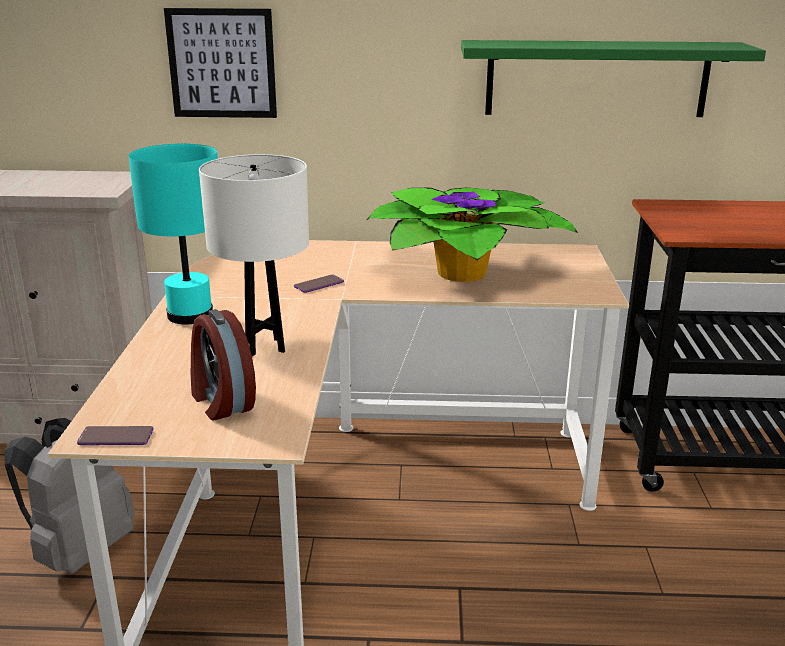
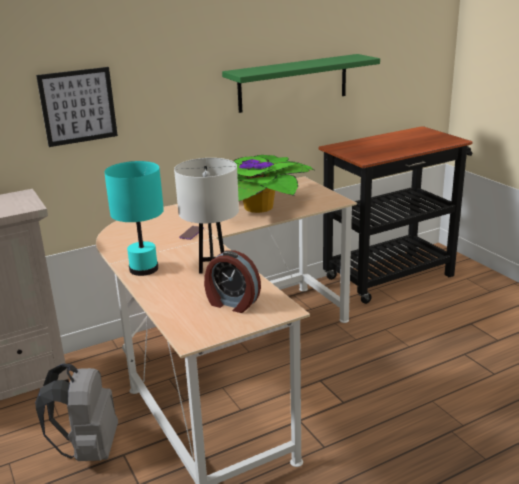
camera: 30 degrees left, 0 degrees up
(116, 437) = (205, 336): phone -> none

